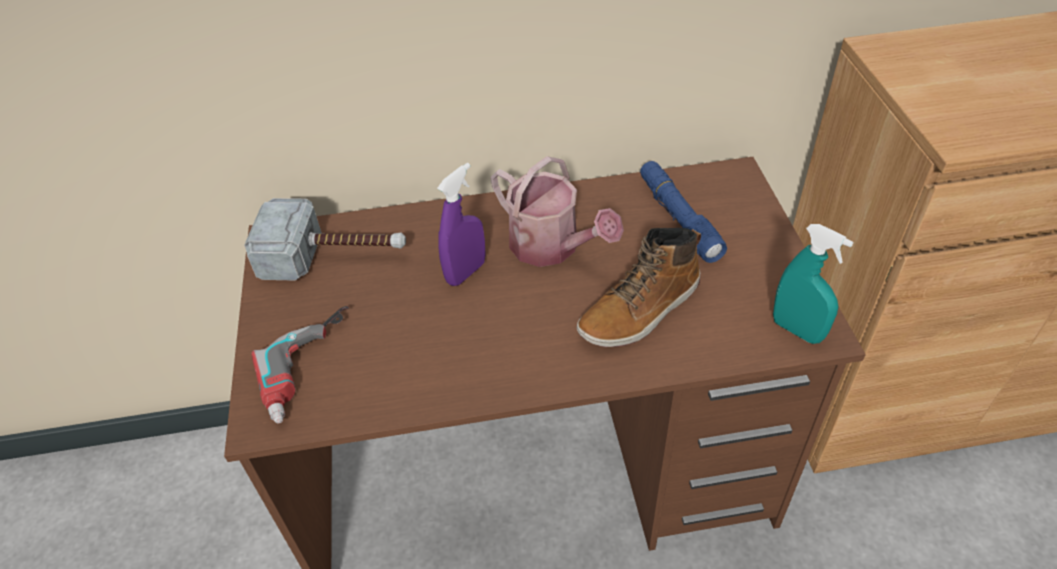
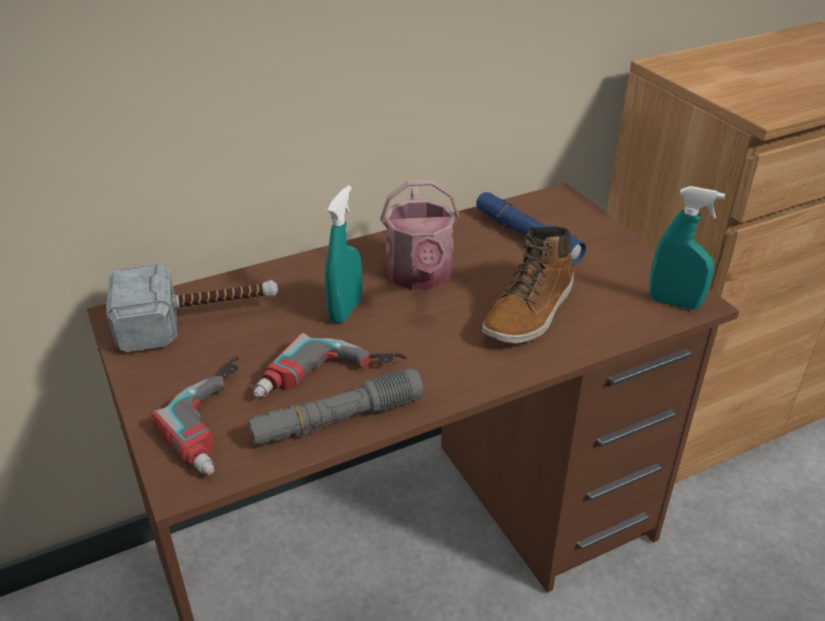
camera: 20 degrees left, 10 degrees down
(409, 391) = (337, 419): none -> grey flashlight
(418, 349) = (329, 383): none -> power drill
(466, 272) = (345, 310): purple spray bottle -> turquoise spray bottle
(552, 247) = (420, 277): watering can -> watering can turned 60 degrees clockwise

